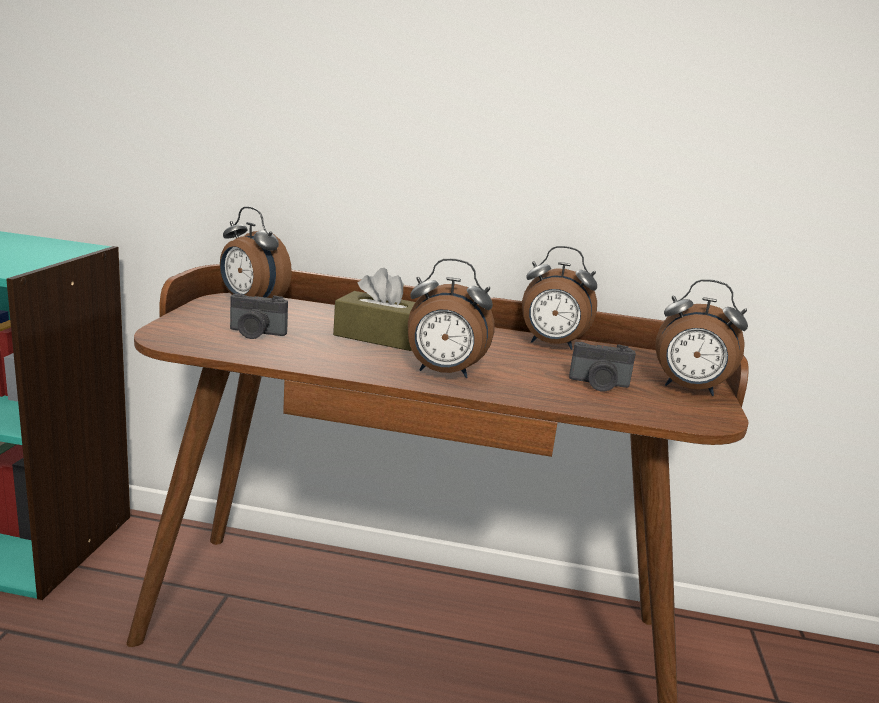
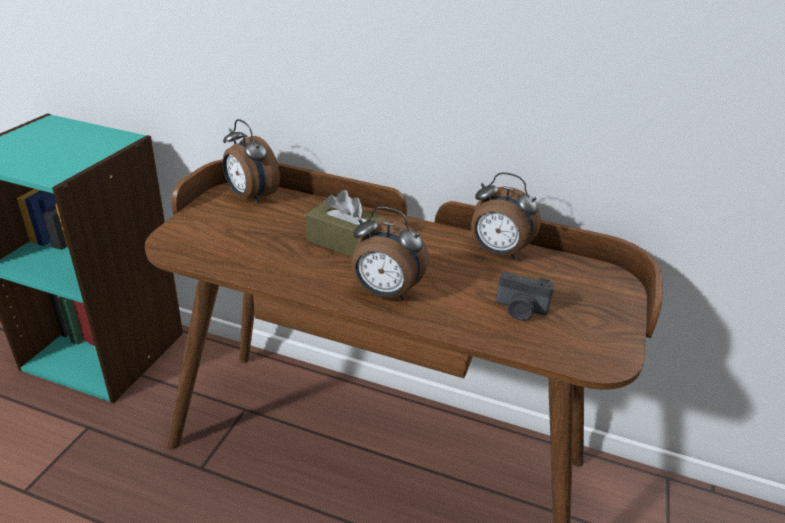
camera: 10 degrees right, 15 degrees up
(255, 333) = (242, 239): camera -> none
(689, 389) = (604, 318): alarm clock -> none

